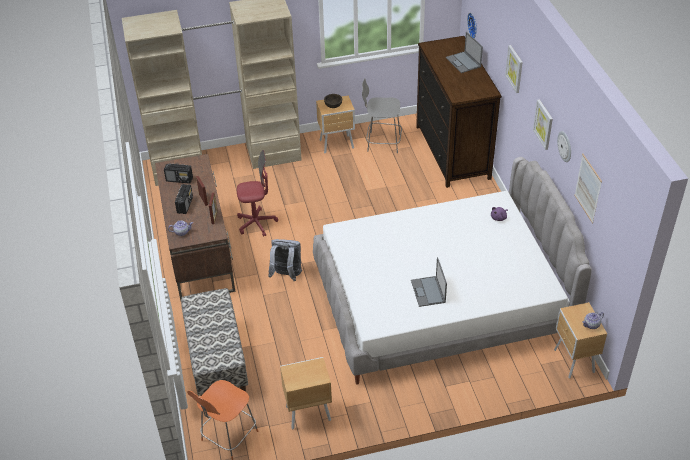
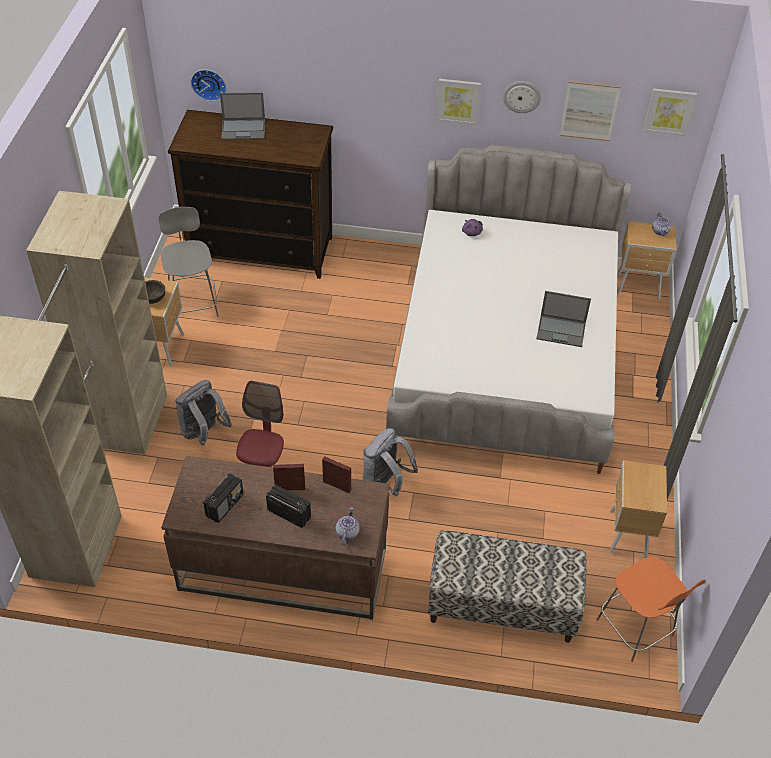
camera: 70 degrees left, 5 degrees up
(281, 185) = (203, 433): none -> grey backpack
(382, 142) = (193, 303): grey chair -> grey chair turned 135 degrees clockwise
(514, 68) = (357, 77): picture -> picture (669, 111)

